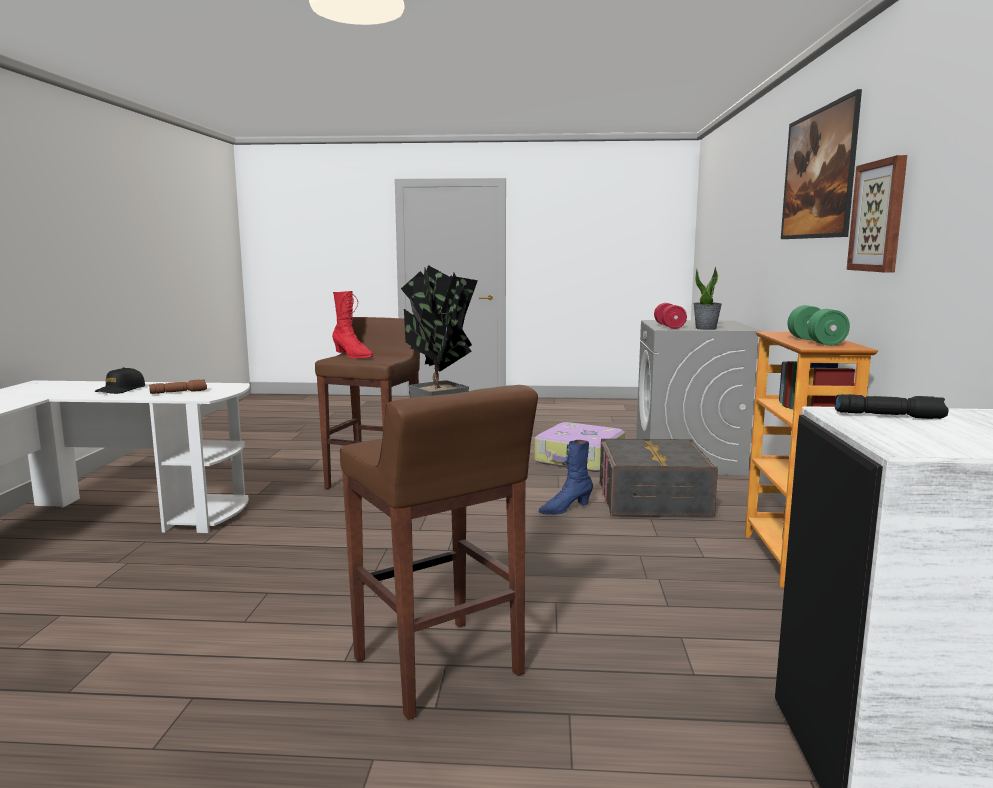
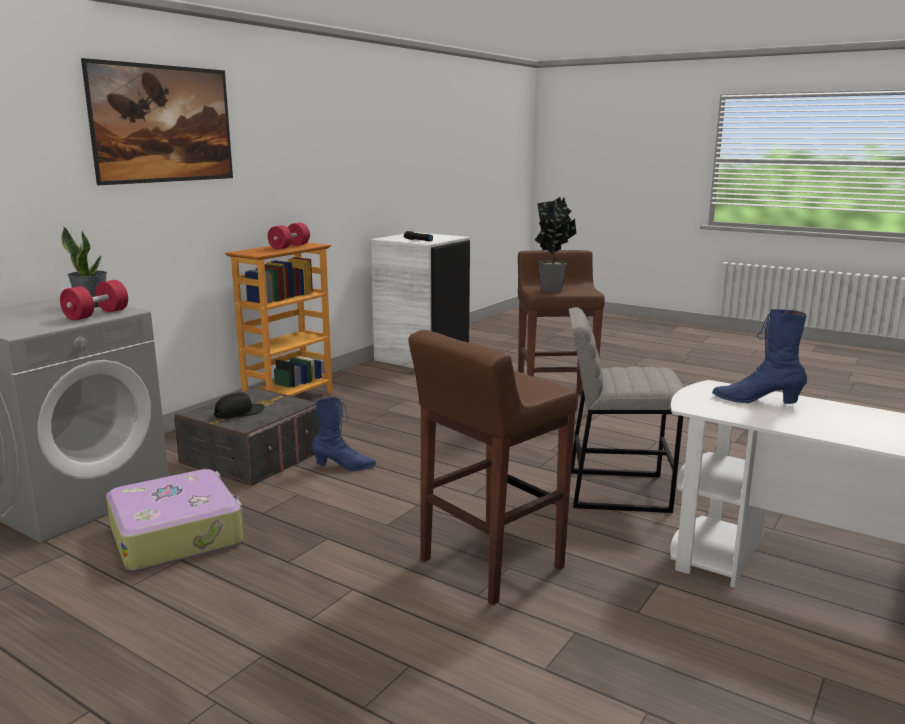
camera: 150 degrees left, 5 degrees up
(121, 390) = (846, 421): black cap -> black cap (239, 413)
(179, 392) = (756, 401): brown flashlight -> blue boot
(297, 542) = (615, 491): none -> grey chair
(352, 356) = (518, 388): red boot -> none
(815, 341) = (289, 247): green dumbbell -> red dumbbell
(879, 216) = (265, 164): picture -> none

